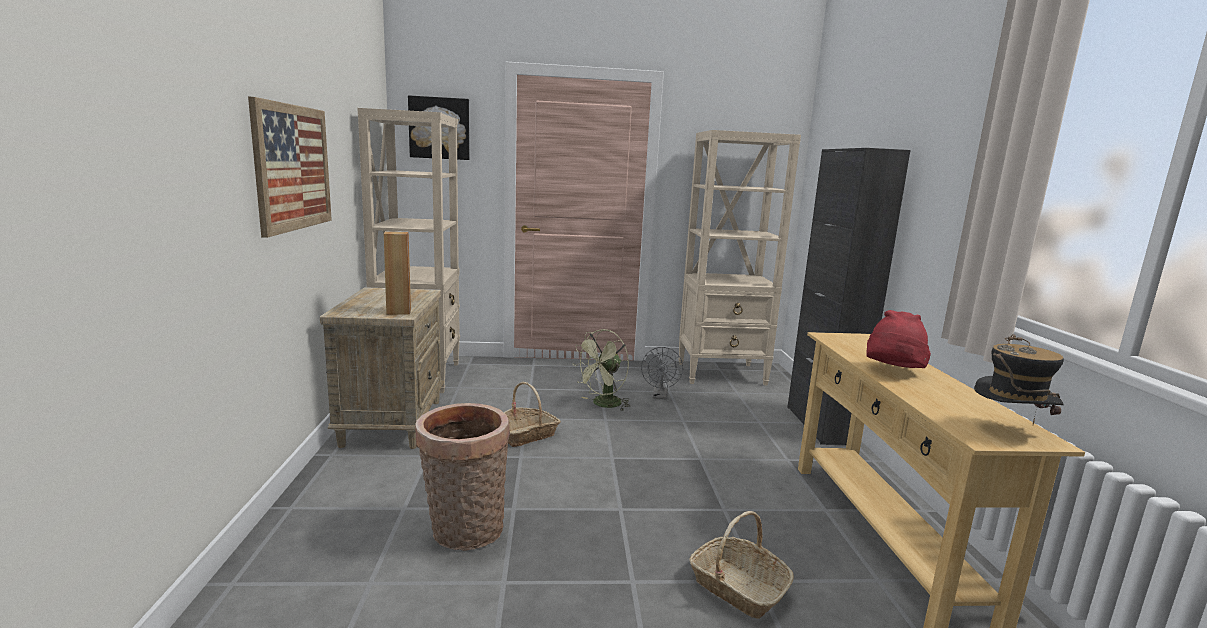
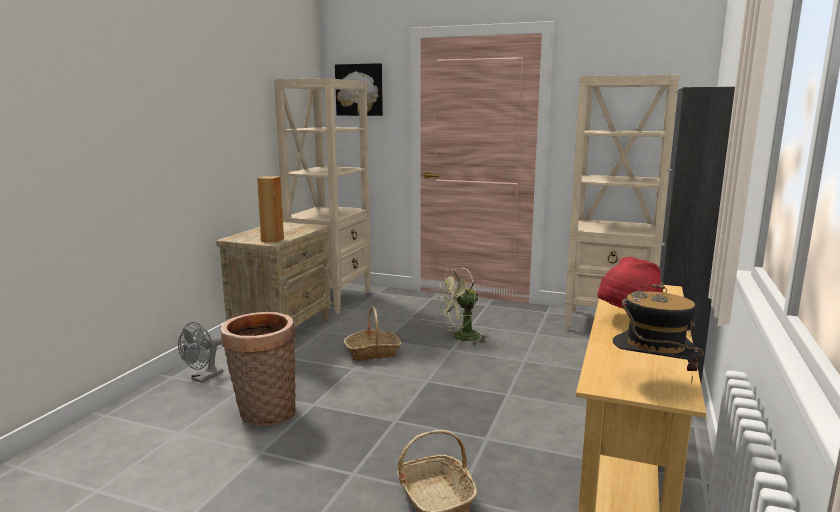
camera: 25 degrees right, 0 degrees up
(293, 167) = (195, 129): picture -> none
(660, 396) = (523, 337): grey fan -> grey fan (203, 378)

